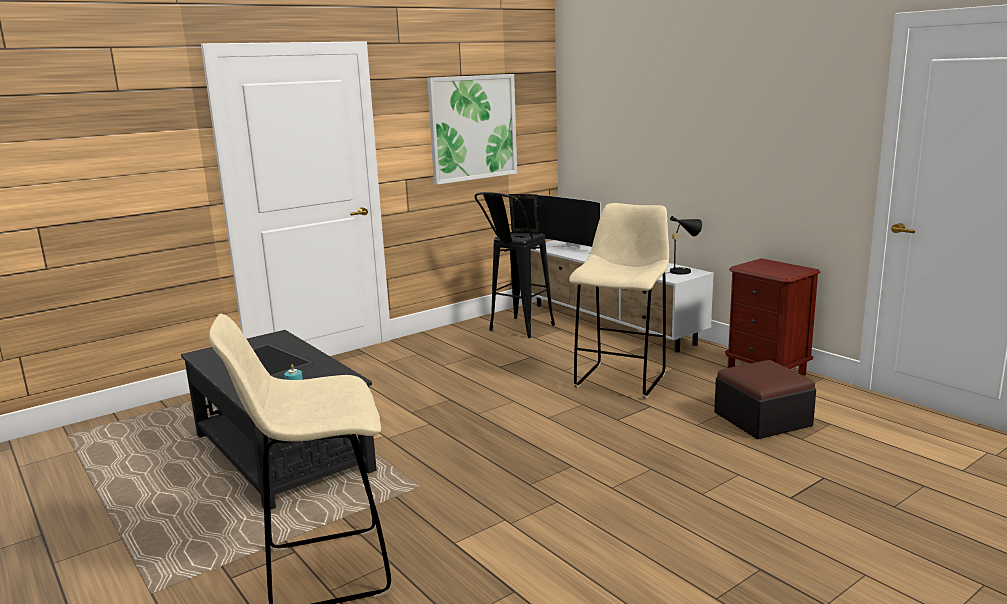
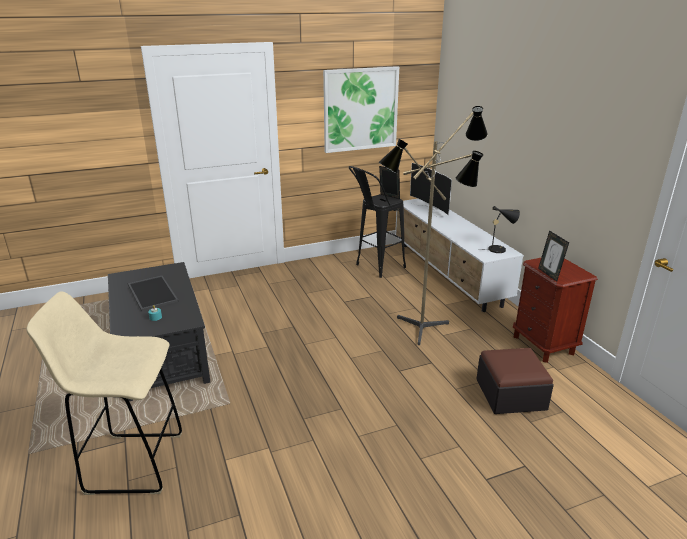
camera: 15 degrees right, 10 degrees up
(621, 379) = (425, 331): beige stool -> floor lamp
(768, 273) = (549, 274): none -> picture frame

